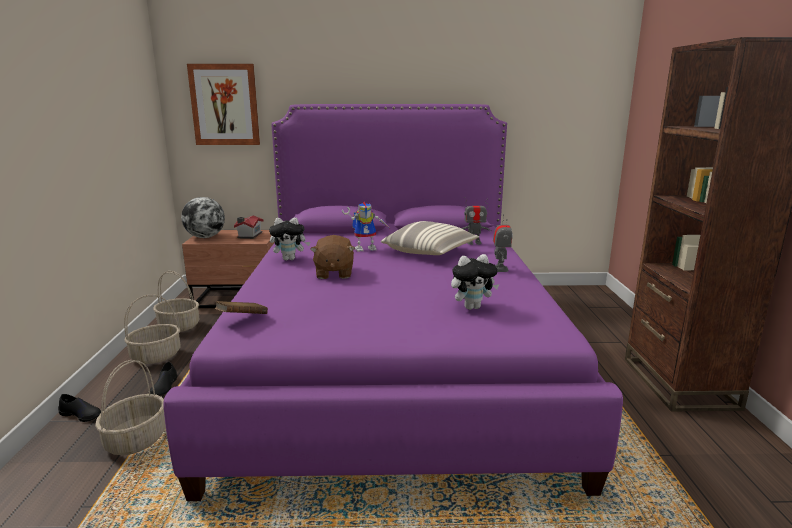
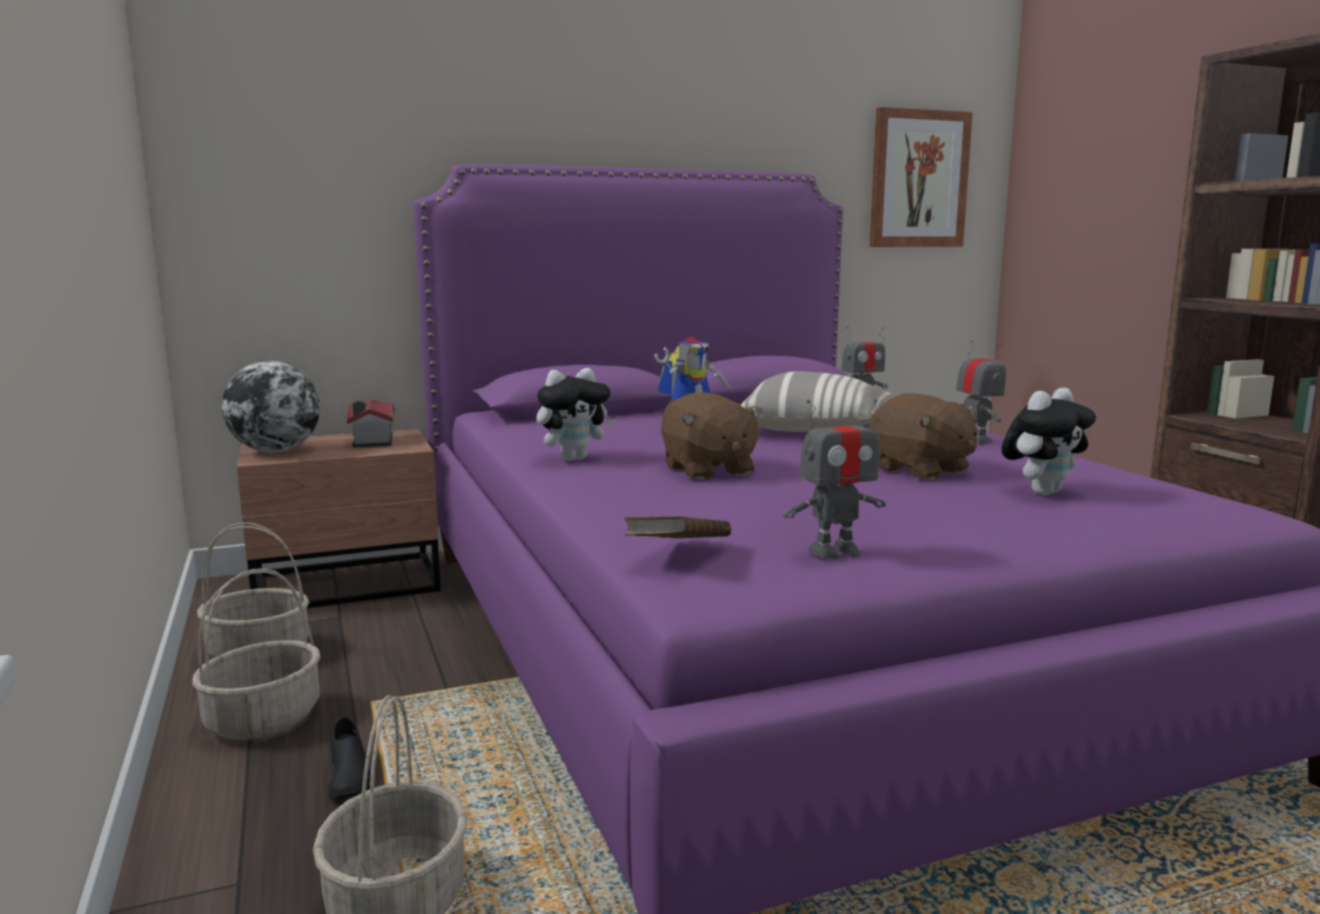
camera: 20 degrees left, 5 degrees down
(81, 414) = (190, 878): black shoe -> none
(225, 105) = (300, 164): picture -> picture (918, 179)
(309, 328) = (834, 551): none -> toy robot
(436, 285) = (920, 470): none -> brown plush toy

